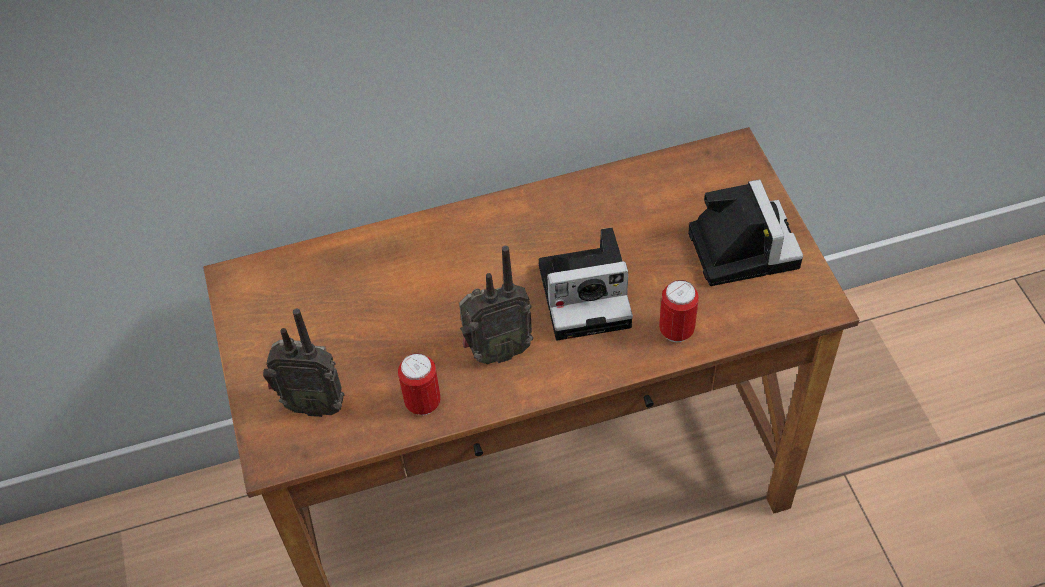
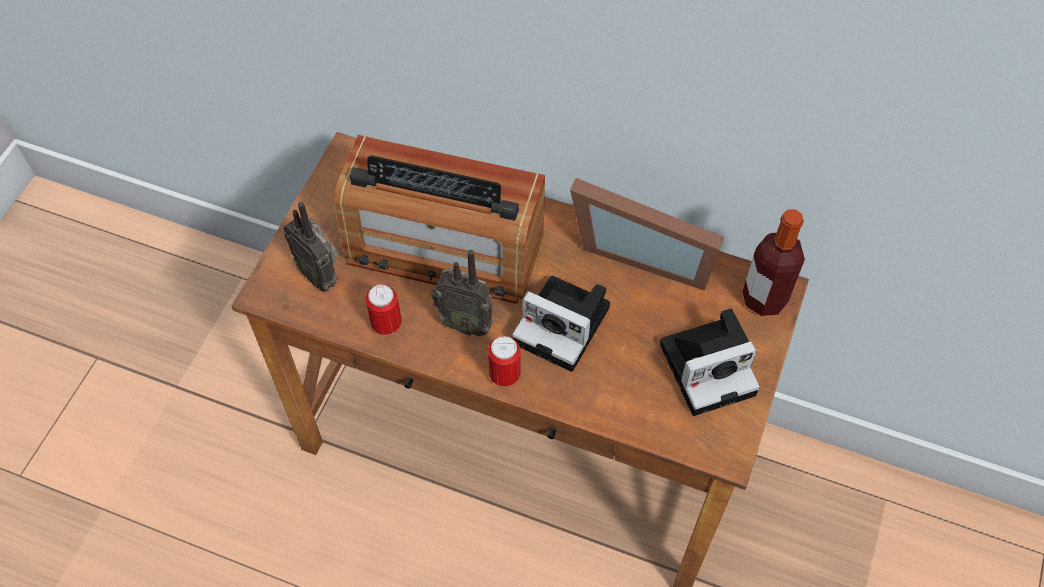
camera: 35 degrees right, 5 degrees up
(412, 301) = (443, 248): none -> radio
(595, 190) = (643, 251): none -> picture frame
(676, 331) = (602, 397): can -> can (504, 375)
(730, 164) = (764, 299): none -> bottle
(740, 246) = (710, 367): camera -> camera turned 45 degrees clockwise

